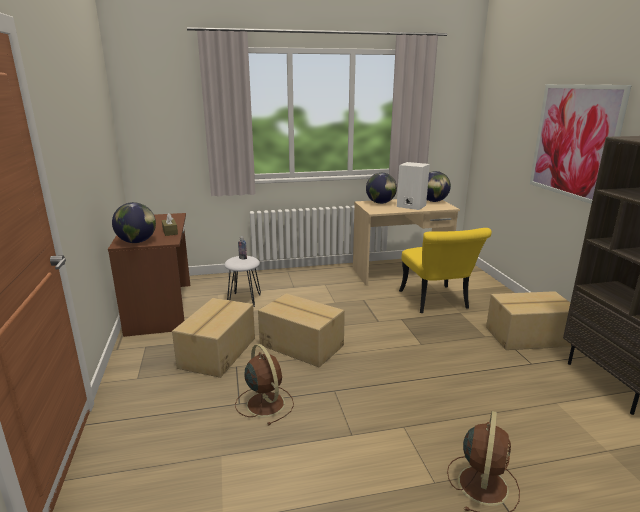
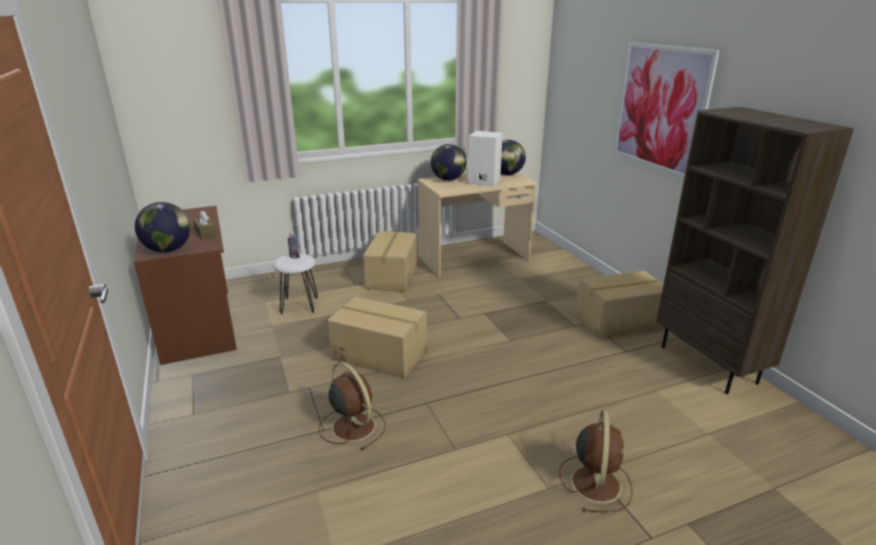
camera: 10 degrees left, 5 degrees up
(217, 352) = (282, 373): cardboard box -> cardboard box (391, 276)
(437, 303) = (520, 291): yellow chair -> none

